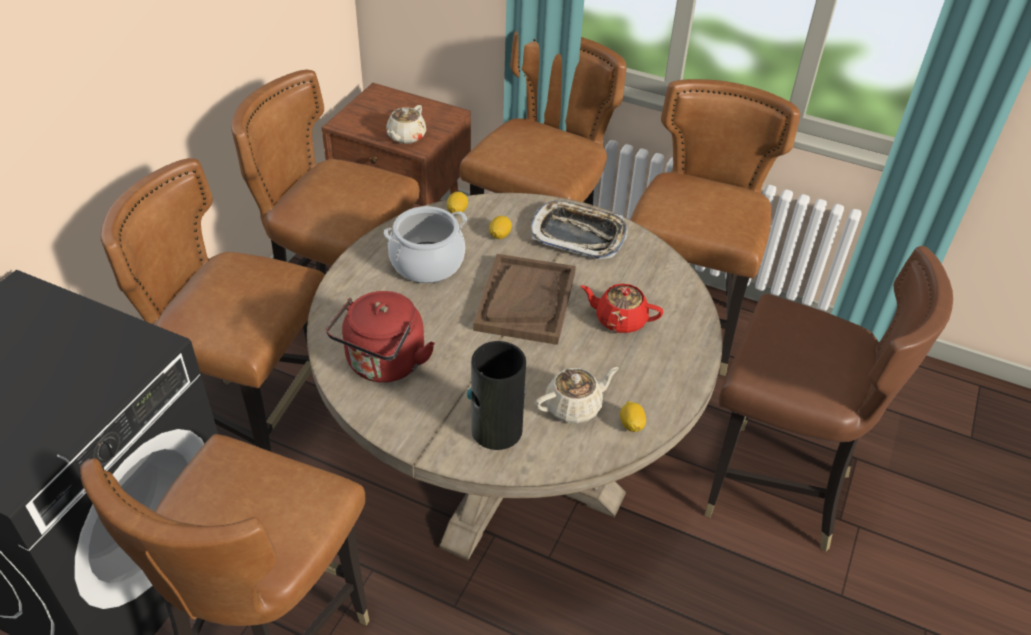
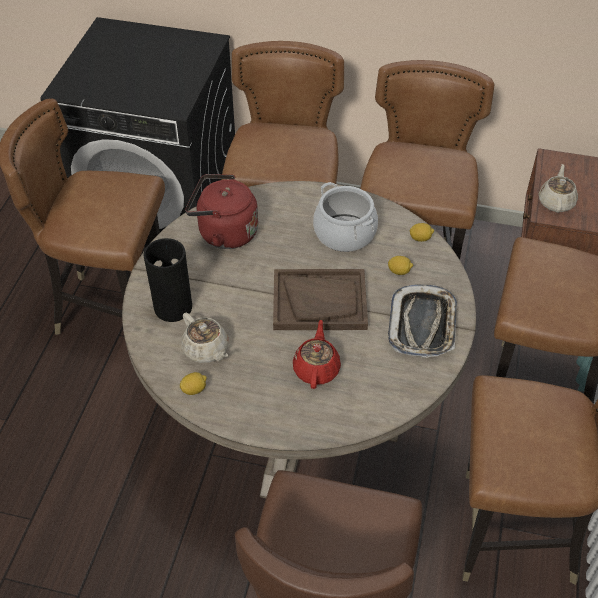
camera: 80 degrees right, 5 degrees up
(406, 137) = (556, 202): beige teapot -> beige teapot turned 90 degrees clockwise

